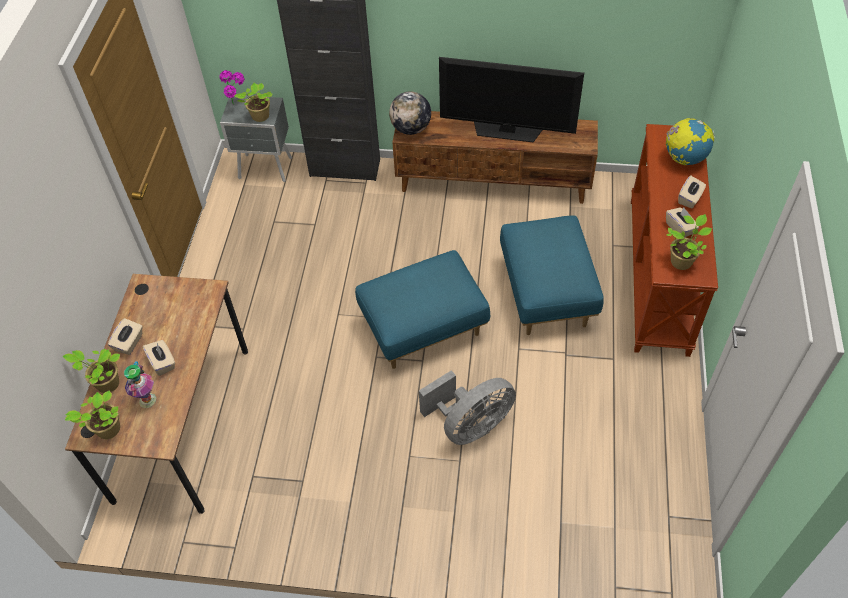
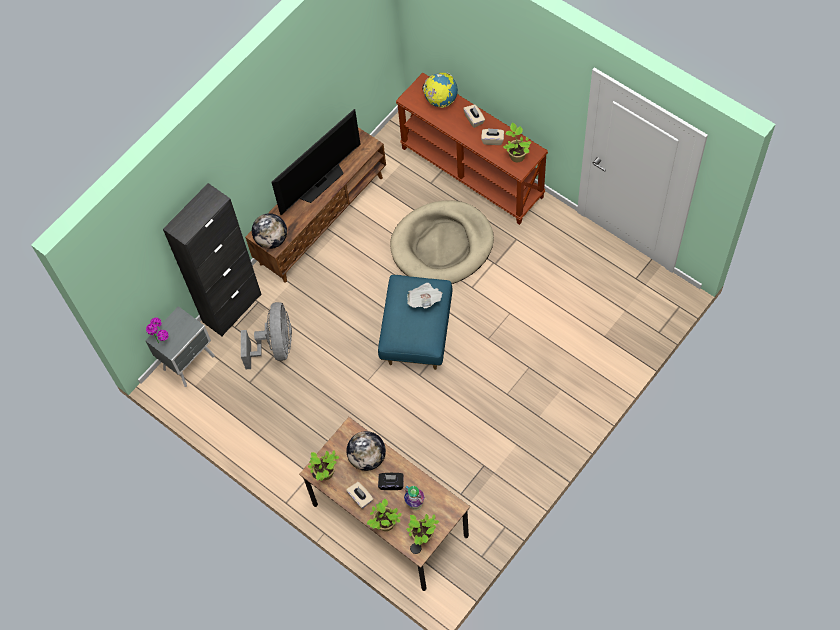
camera: 55 degrees left, 10 degrees up
(162, 363) = (391, 484): beige tissue box -> black tissue box
(185, 323) = (367, 457): none -> globe
(259, 117) = (187, 331): potted plant -> potted plant (326, 474)
(443, 292) = (424, 300): none -> newspaper
(470, 425) = (508, 347): grey fan -> grey fan (275, 346)
(547, 294) = (442, 245): blue ottoman -> beige dog bed

